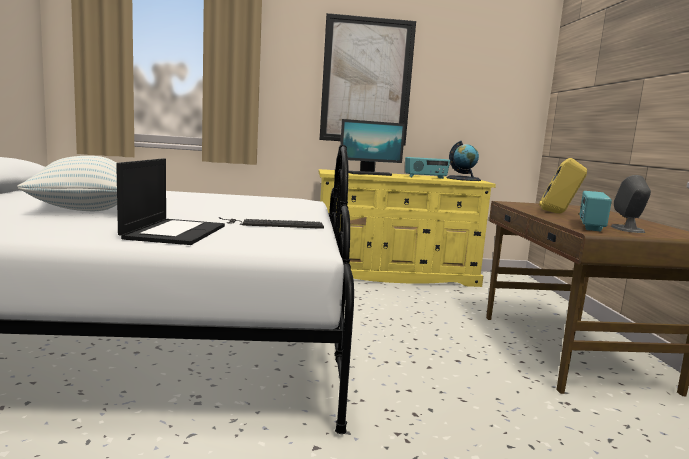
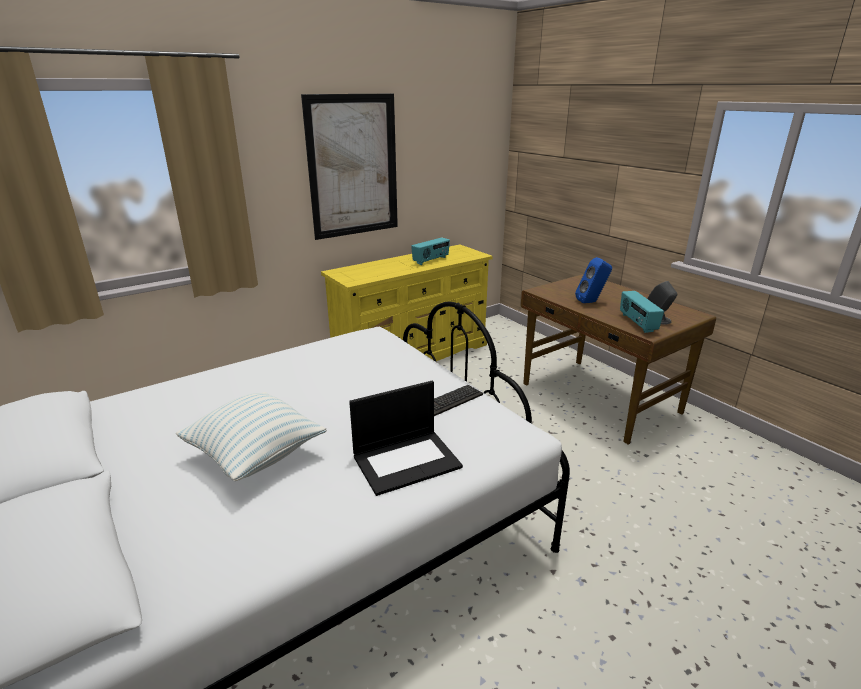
camera: 30 degrees left, 15 degrees up
(174, 232) = (407, 461): laptop -> laptop turned 90 degrees clockwise
(369, 174) = (381, 269): monitor -> none
(463, 179) = (457, 251): globe -> none
(559, 213) = (591, 302): yellow speaker -> blue speaker

